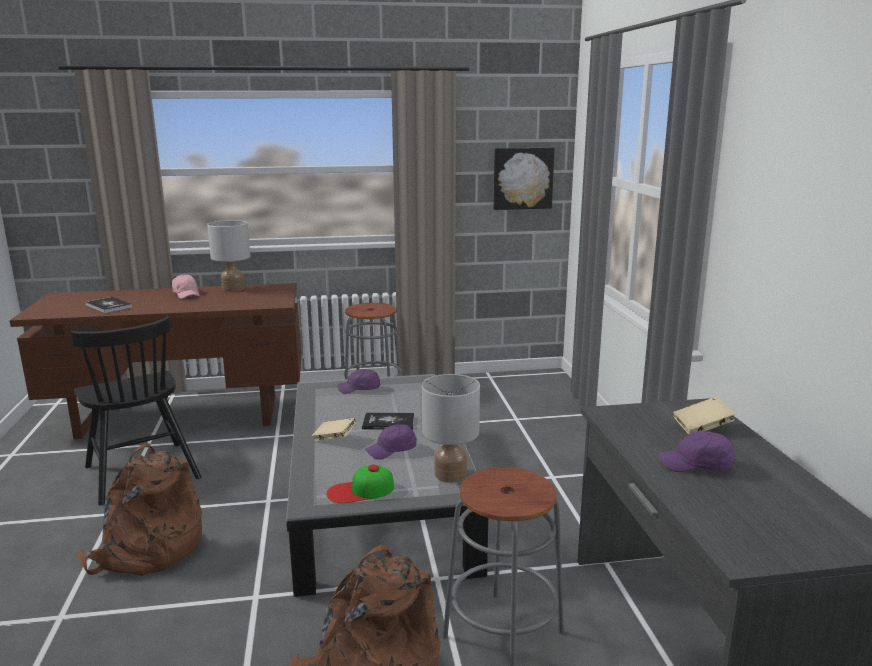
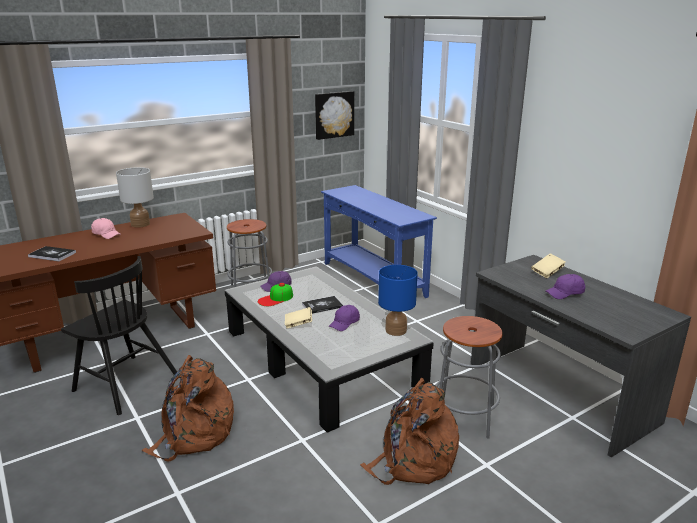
camera: 25 degrees left, 5 degrees up
(360, 491) = (352, 353): cap -> cap (275, 298)
(451, 475) = (396, 330): grey table lamp -> blue table lamp
(540, 411) = (374, 279): none -> blue console table

